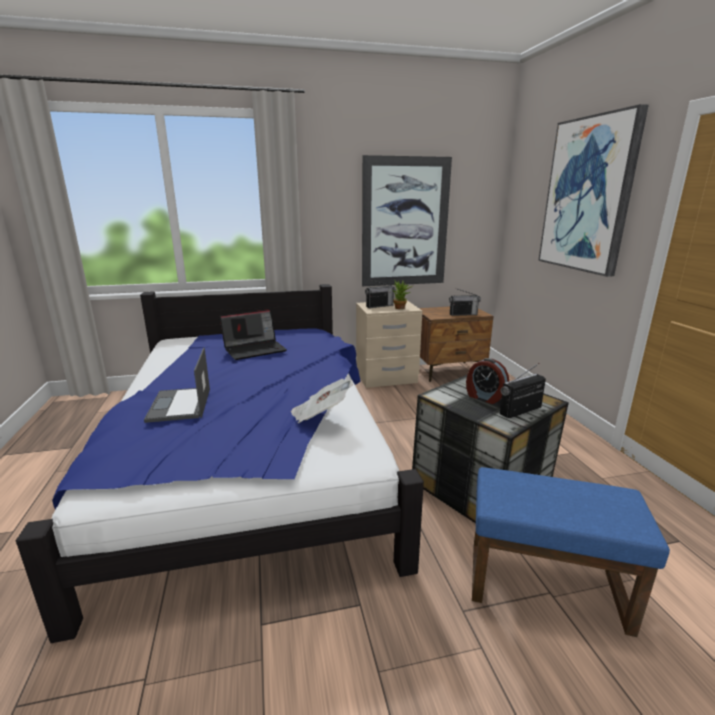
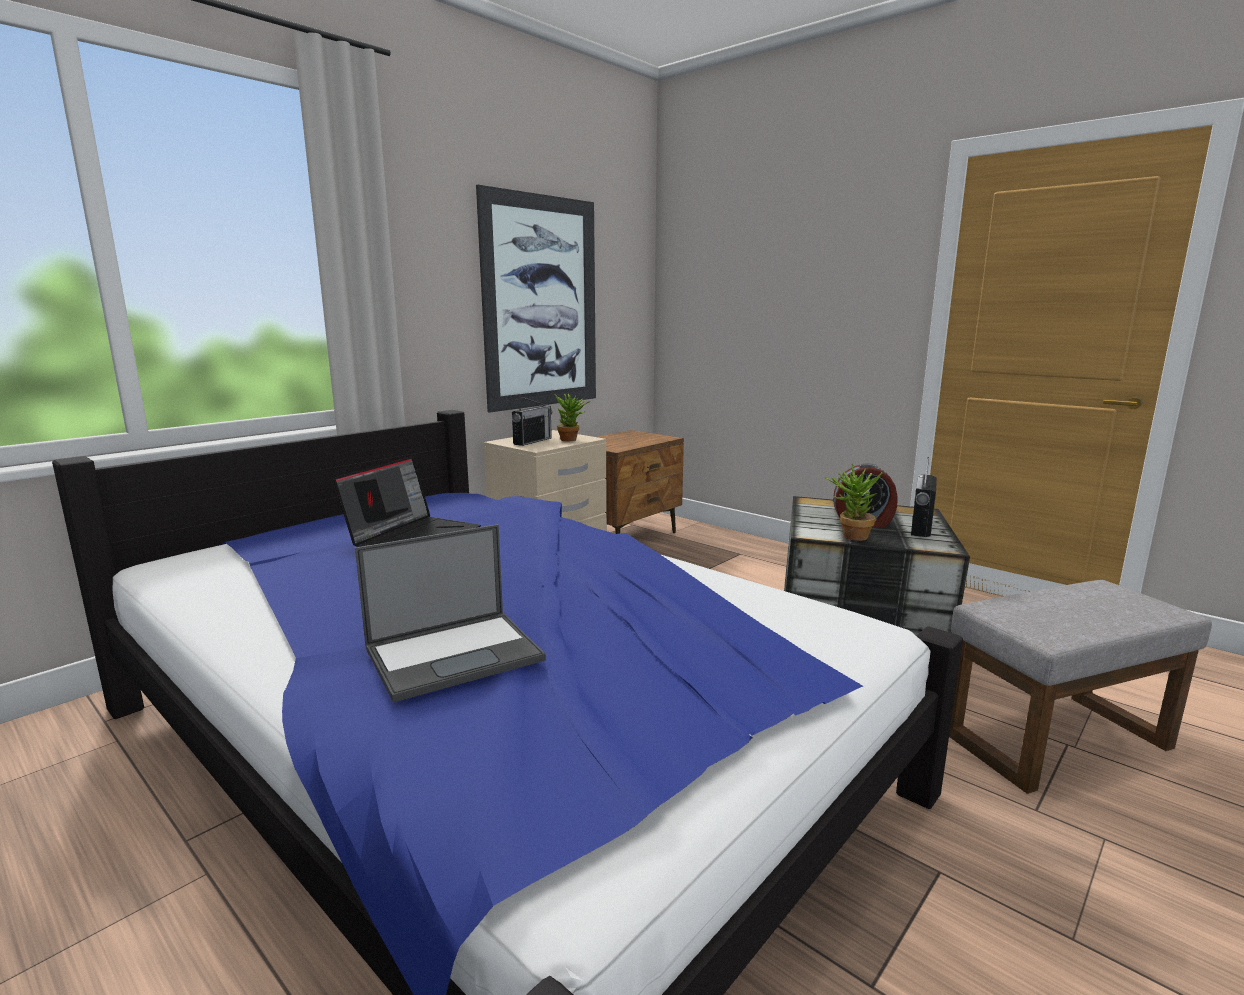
camera: 35 degrees left, 5 degrees down
(180, 405) = (456, 653): laptop -> laptop turned 75 degrees counterclockwise
(320, 415) = (723, 595): newspaper -> none
(455, 403) = (850, 536): none -> potted plant
(463, 314) = (644, 441): radio -> none
(547, 585) = (1056, 738): blue ottoman -> grey ottoman
(588, 195) = (813, 257): picture -> none

